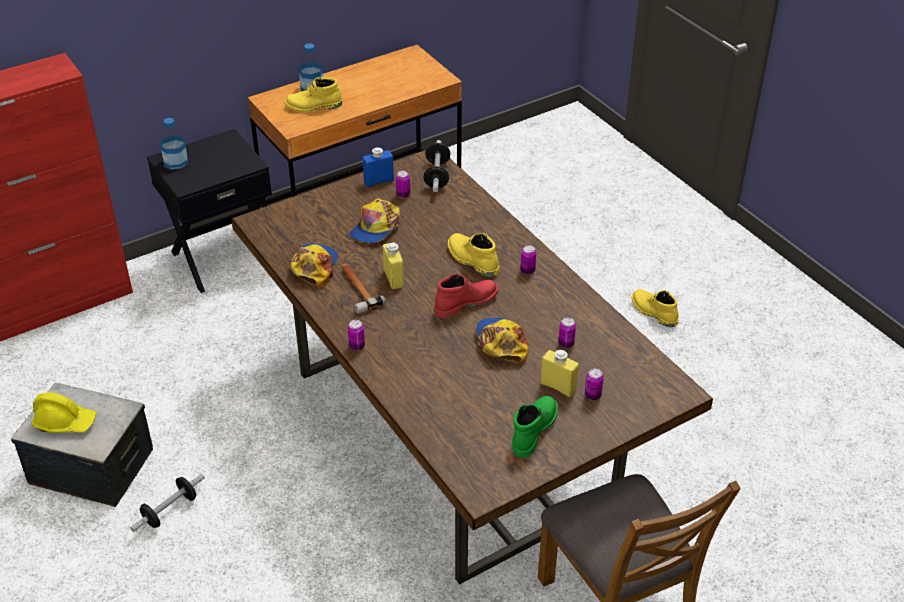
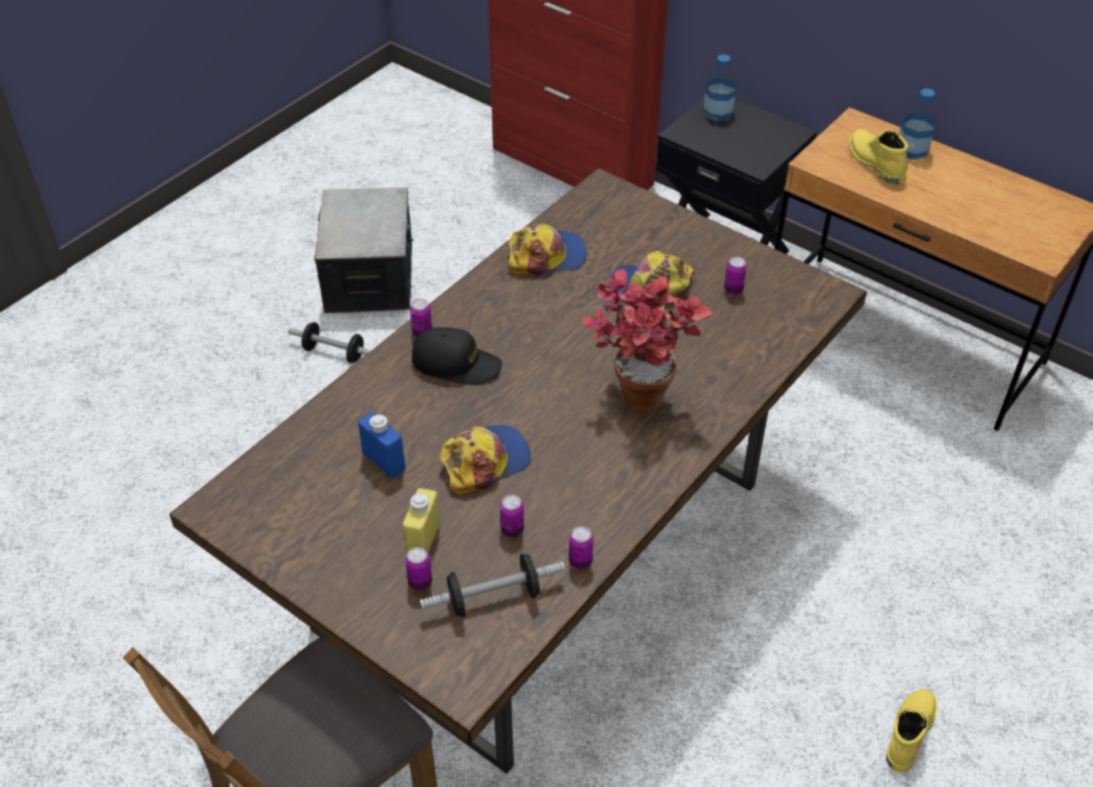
camera: 70 degrees right, 5 degrees up
(65, 422) = (356, 214): yellow hard hat -> none
(357, 289) = (523, 303): hammer -> none
(379, 181) = (747, 260): blue bottle -> blue bottle (384, 461)
(393, 278) = (560, 328): yellow bottle -> none
(400, 336) = (456, 364): none -> black cap
(437, 175) = (798, 309): dumbbell -> dumbbell (493, 598)
(466, 302) = (548, 407): red boot -> none
(471, 260) = (637, 390): yellow boot -> potted plant
(527, 270) = (646, 452): can -> can (580, 561)
(533, 430) = (333, 533): green boot -> none

